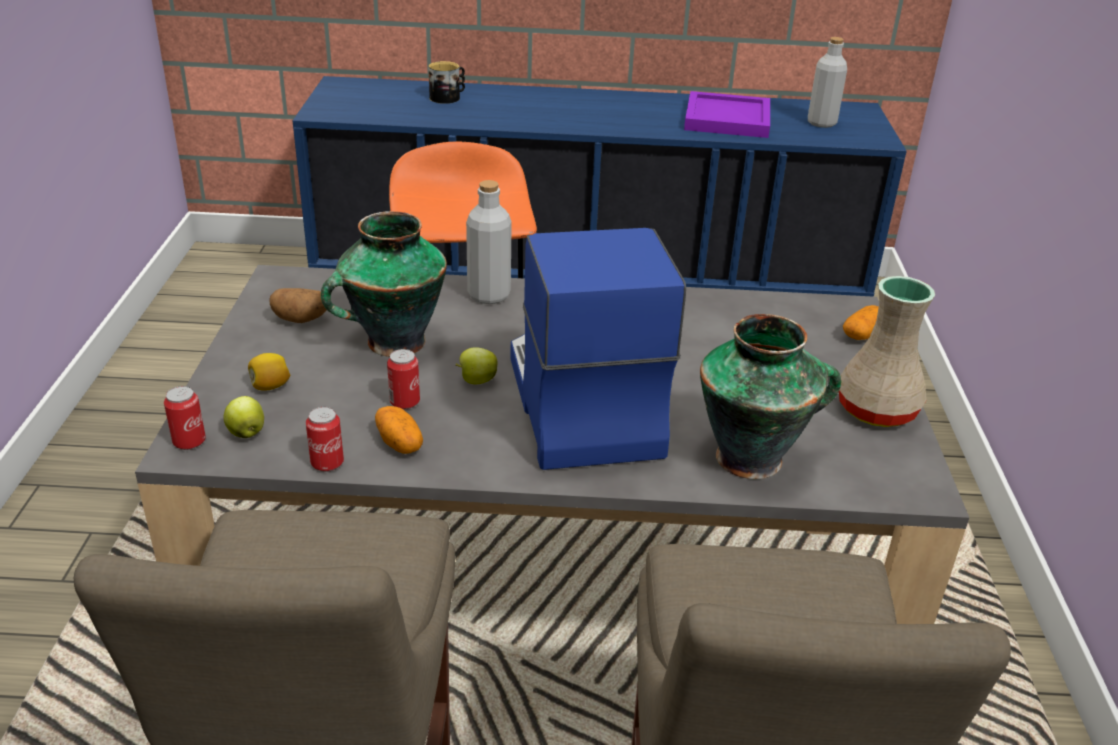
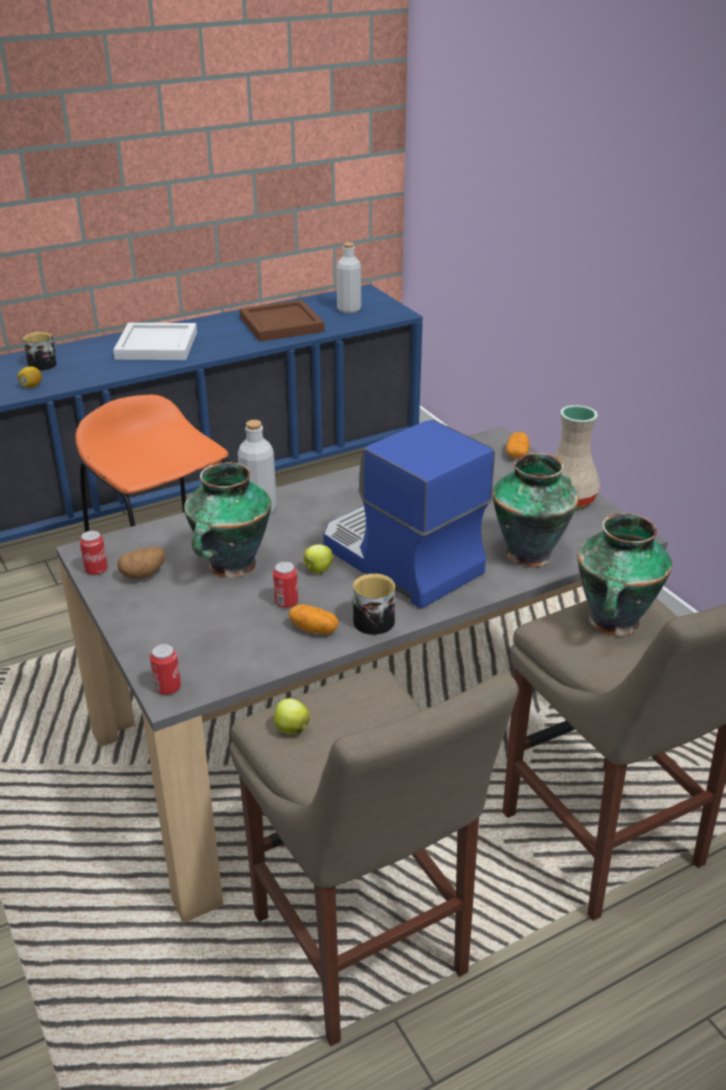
camera: 30 degrees left, 0 degrees up
(246, 433) = (201, 665): apple -> apple (291, 728)
(270, 386) = (179, 628): lemon -> lemon (31, 386)
(327, 463) = (281, 661): can -> can (96, 570)
(476, 458) = (373, 618): none -> mug
(571, 107) = (155, 346): none -> white tray
(726, 118) = (280, 324): purple tray -> brown tray
(780, 593) = (613, 623): none -> vase

